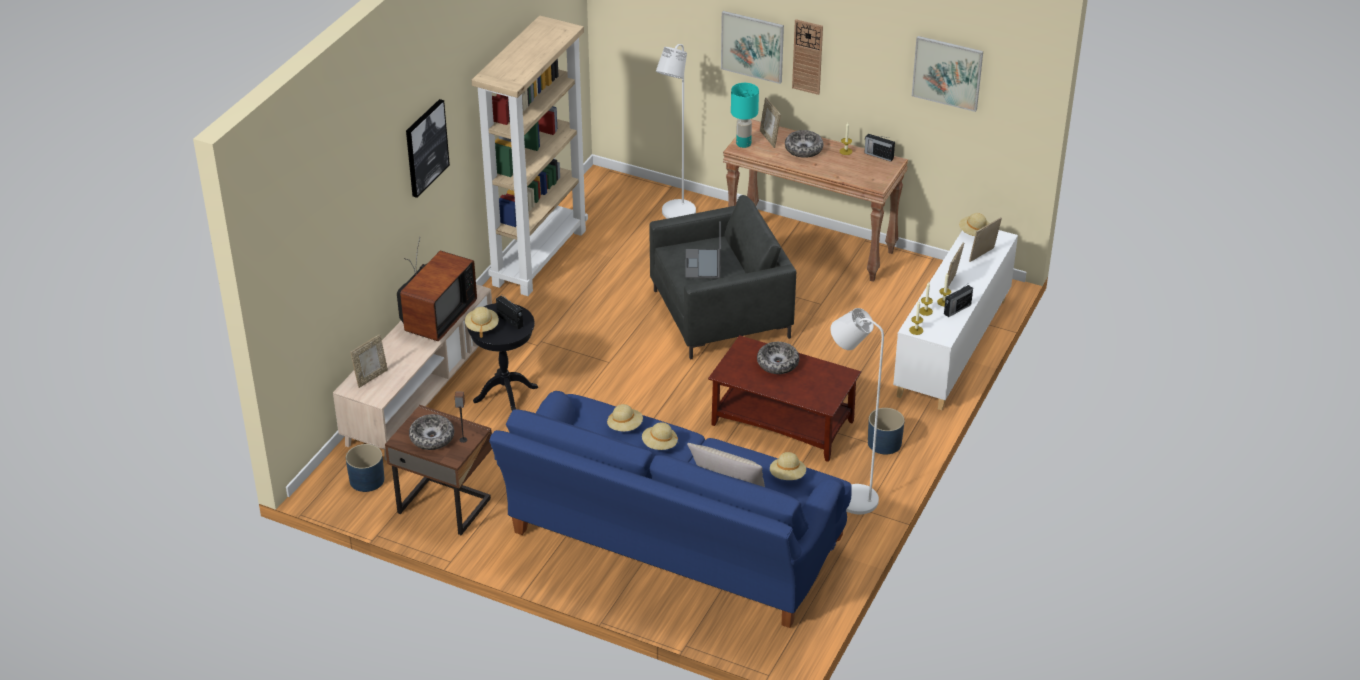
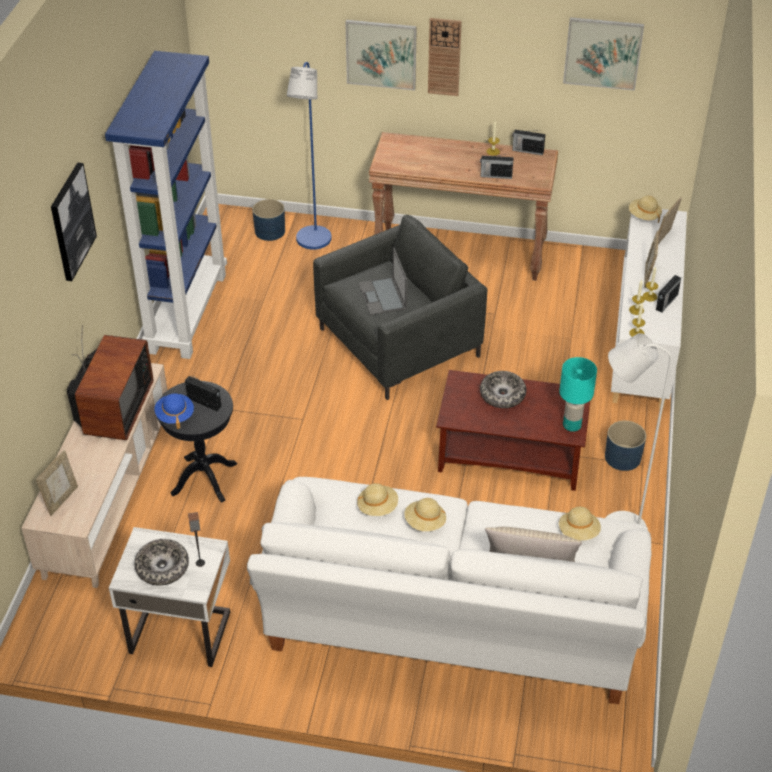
camera: 15 degrees left, 5 degrees up
(367, 480) = (80, 618): blue planter -> blue planter (270, 231)
(445, 504) = (180, 630): brown nightstand -> white nightstand
(482, 327) = (175, 415): beige hat -> blue hat
(539, 256) = (186, 312): beige bookcase -> blue bookcase
(672, 544) = (451, 626): blue sofa -> white sofa
(676, 215) = (312, 243): white floor lamp -> blue floor lamp
(743, 144) = (386, 160): turquoise table lamp -> turquoise table lamp (572, 425)
(769, 138) = (410, 150): picture frame -> none
(803, 149) = (450, 155): bowl -> none
(838, 173) = (495, 176): none -> radio

